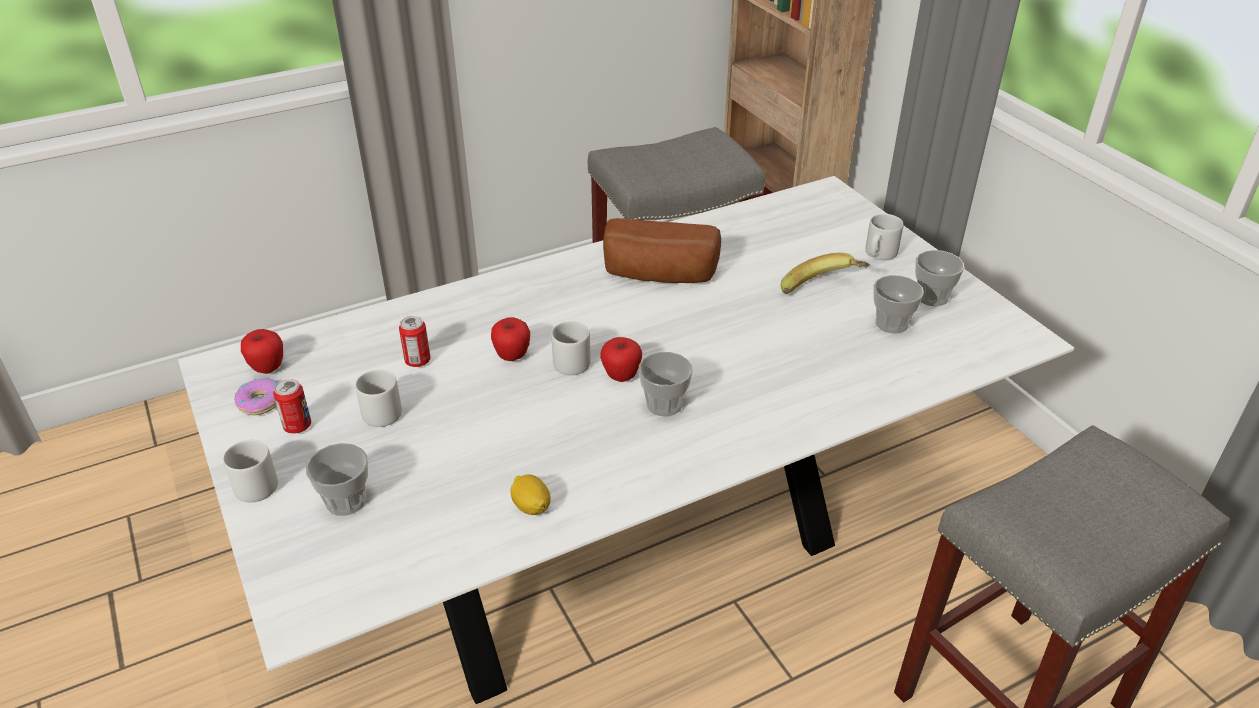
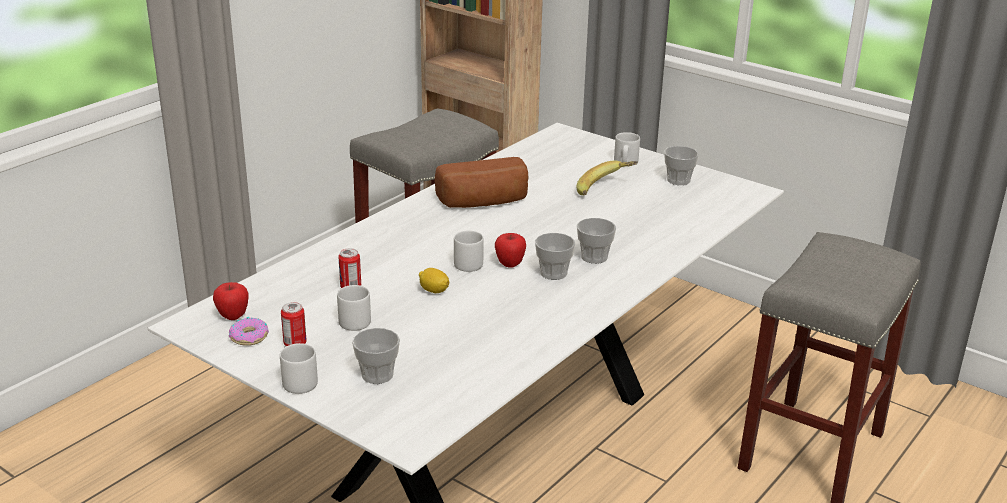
camera: 25 degrees left, 10 degrees down
(512, 356) = (420, 269): apple -> none
(531, 507) = (513, 346): lemon -> lemon (434, 291)
(891, 323) = (664, 199): cup -> cup (594, 257)

